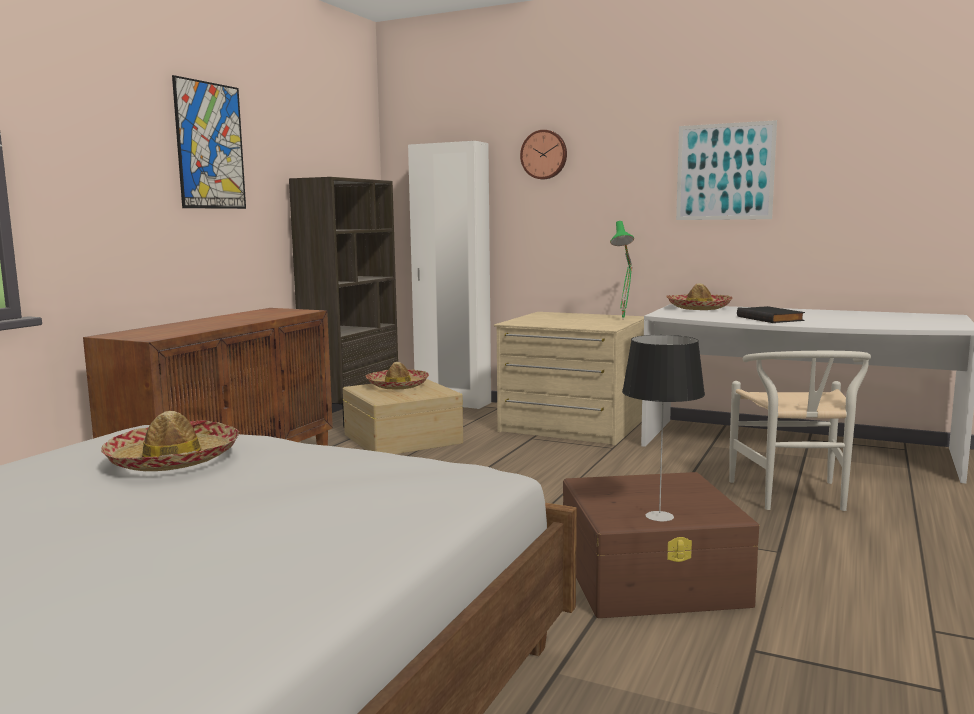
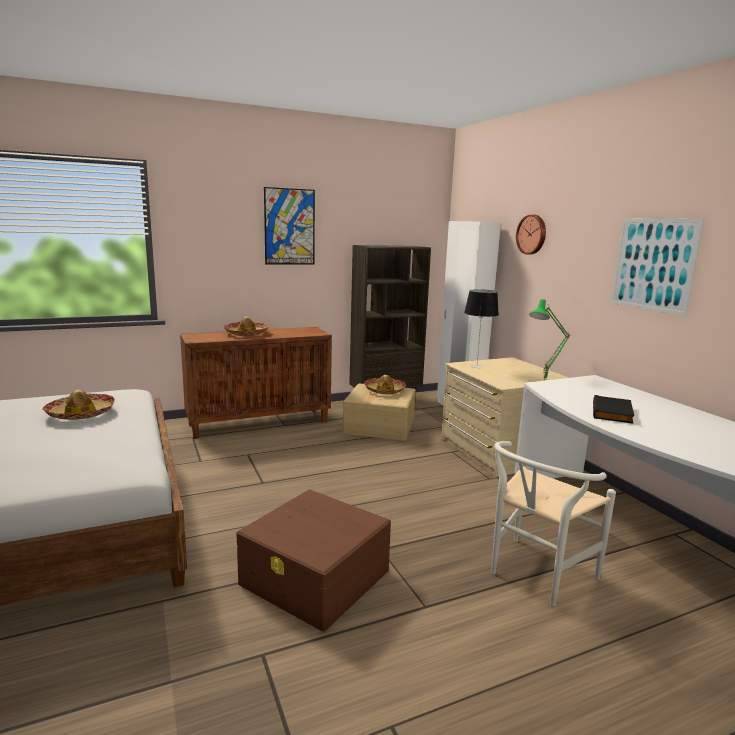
camera: 40 degrees right, 5 degrees up
(660, 516) = (285, 538): table lamp -> table lamp (476, 366)
(698, 308) = (598, 385): hat -> hat (247, 333)

